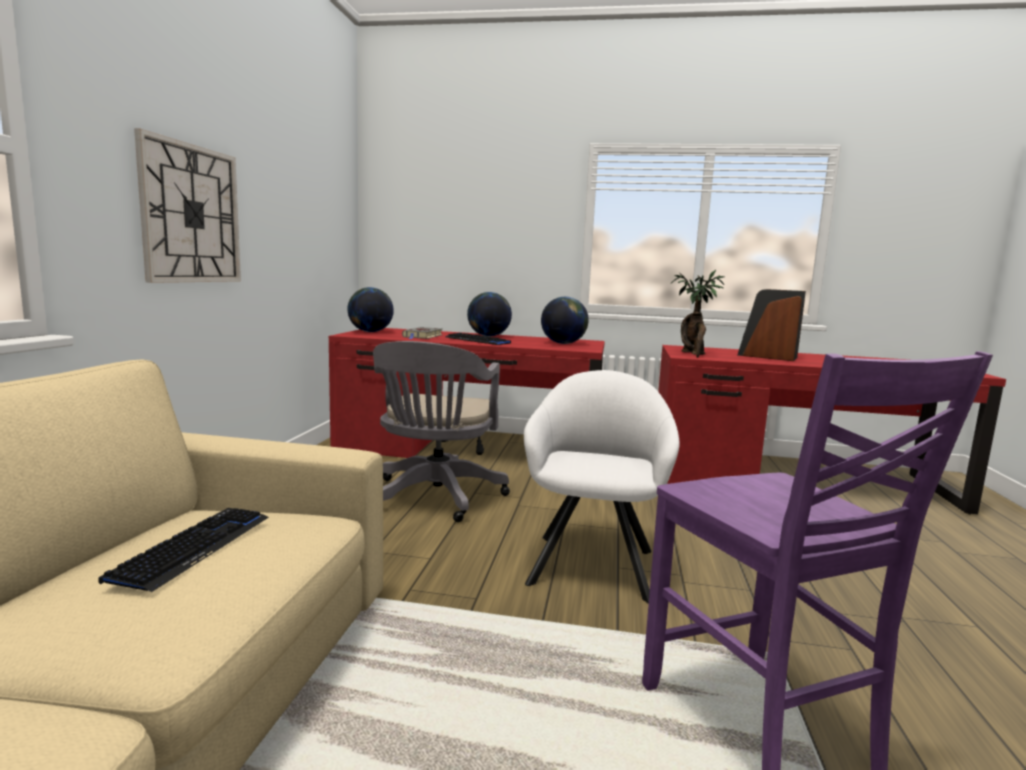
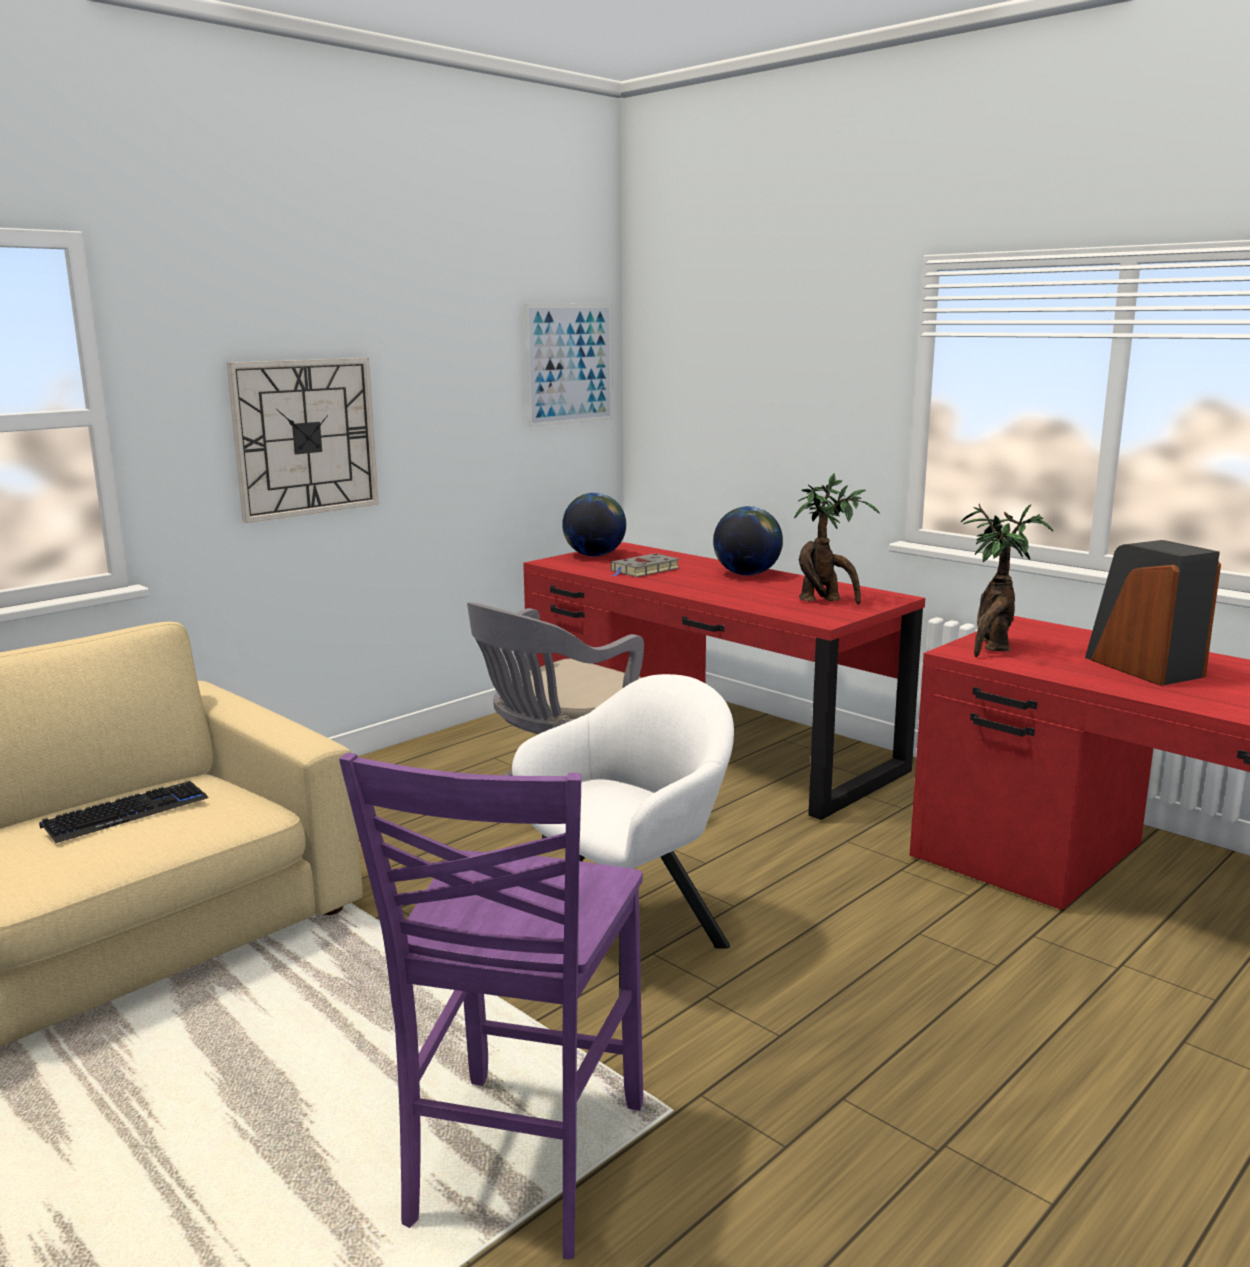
camera: 35 degrees right, 5 degrees up
(336, 199) = (569, 364): none -> picture
(477, 340) = (701, 585): keyboard -> none
(563, 343) = (825, 601): globe -> potted plant

